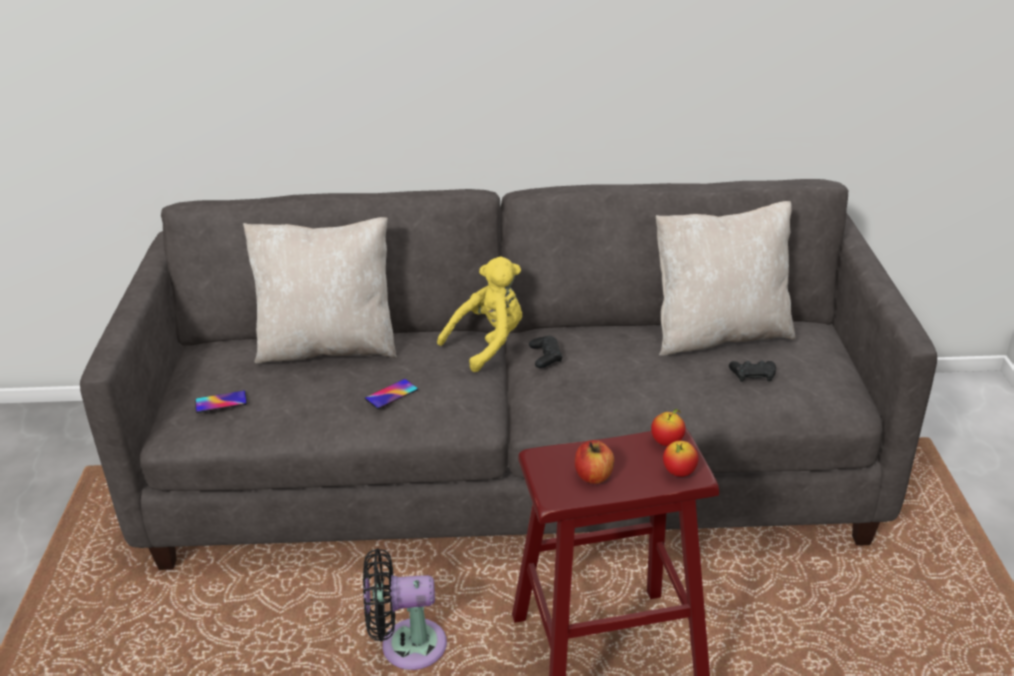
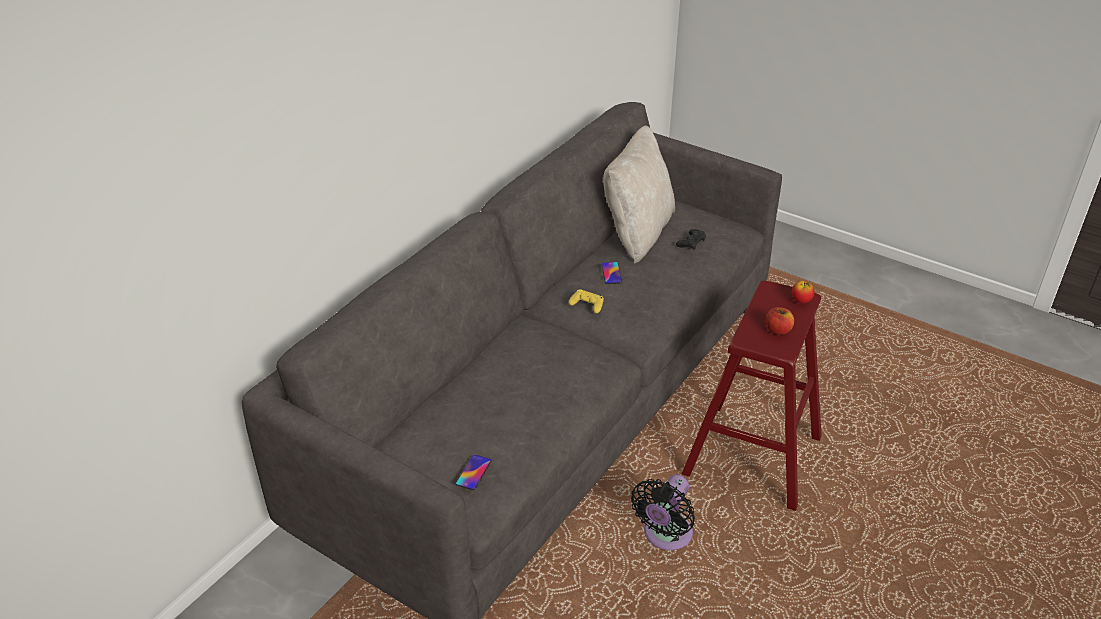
camera: 55 degrees left, 5 degrees up
(328, 346) = (463, 391): beige pillow -> none
(391, 394) = (563, 384): phone -> phone (611, 273)
(488, 344) = (546, 320): yellow plush toy -> none
(545, 356) = (587, 304): black game controller -> yellow game controller
(667, 442) = (772, 292): apple -> none

